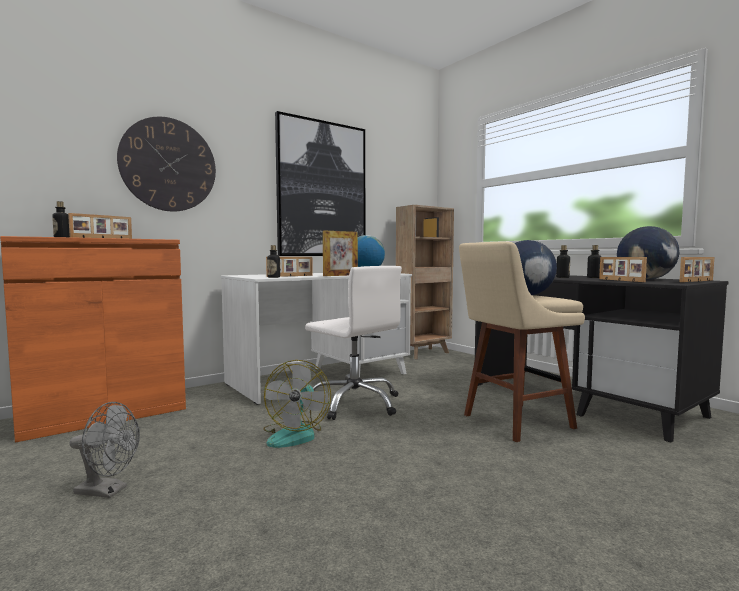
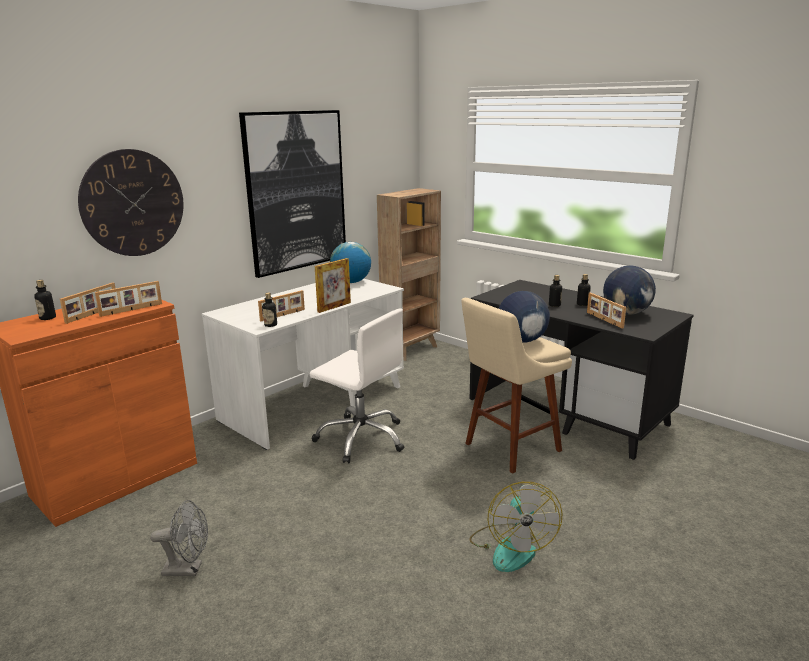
camera: 10 degrees left, 15 degrees up
(296, 434) = (320, 485): fan -> fan (511, 547)
(697, 281) = (667, 319): picture frame -> picture frame (131, 310)

